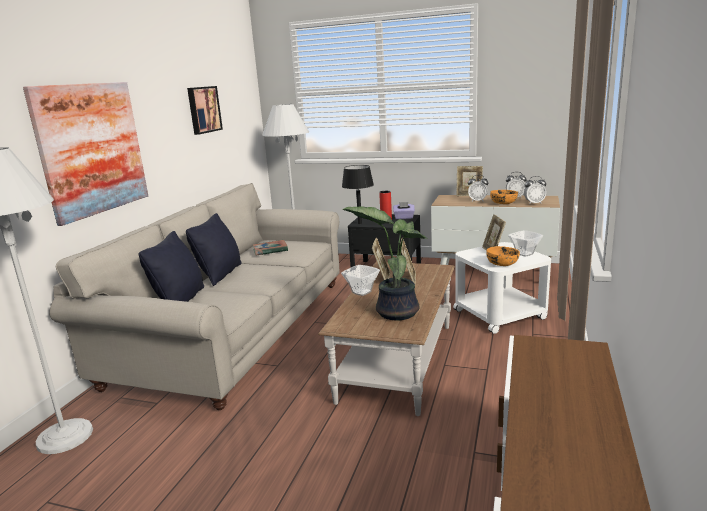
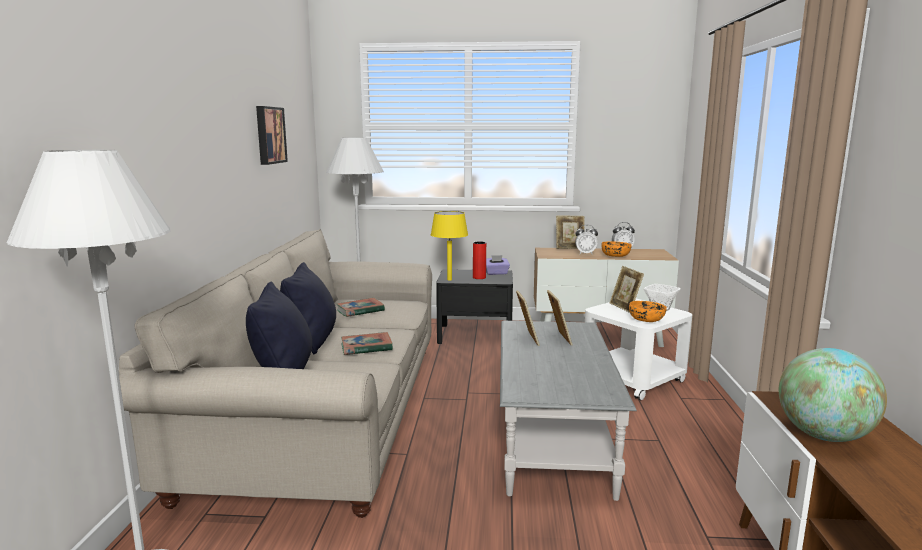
camera: 15 degrees left, 5 degrees down
(92, 149) = (165, 169): picture -> none
(254, 281) = (366, 347): none -> book
(359, 223) = (449, 280): black table lamp -> yellow table lamp
(362, 292) = (516, 355): bowl -> none
(395, 311) = (575, 375): potted plant -> none
(397, 361) = (553, 438): brown coffee table -> grey coffee table
(534, 203) = (648, 256): alarm clock -> none
(537, 378) = (824, 436): none -> globe

